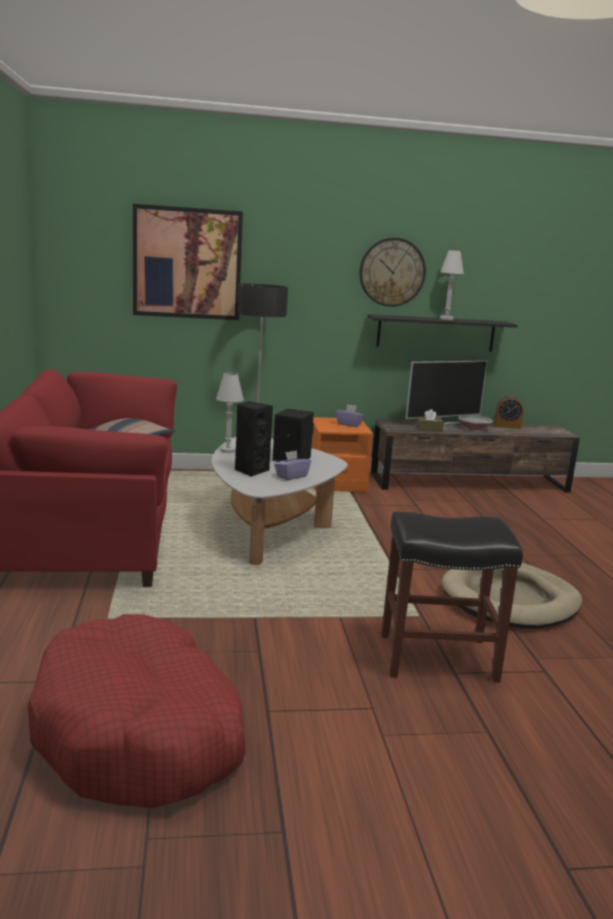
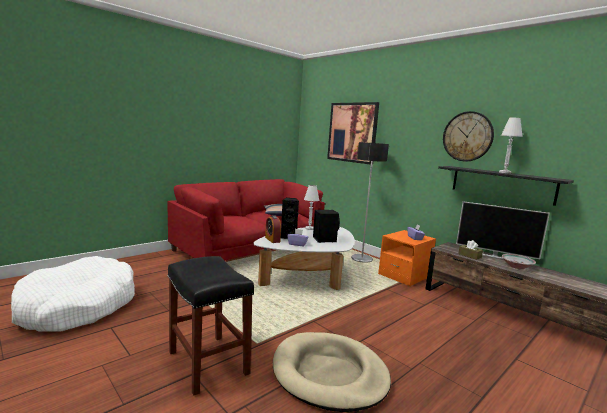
camera: 55 degrees right, 5 degrees down
(139, 733) = (78, 306): red dog bed -> white dog bed
(507, 426) = (560, 275): alarm clock -> alarm clock (272, 239)

